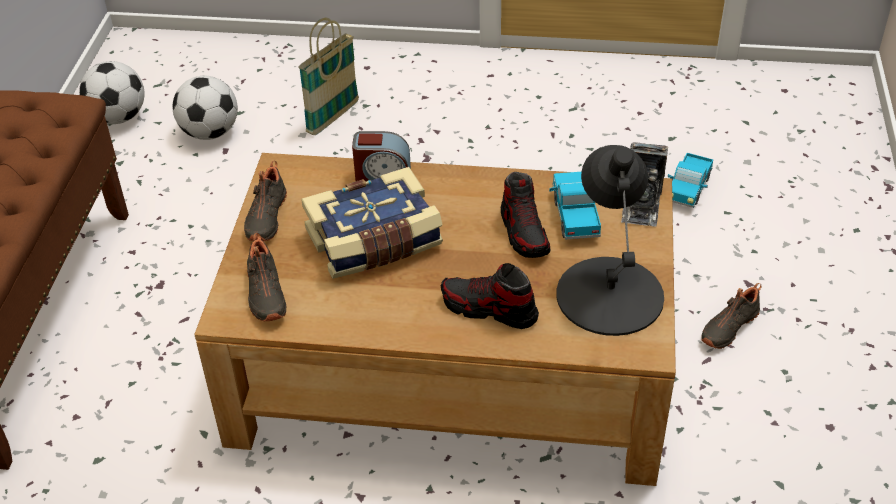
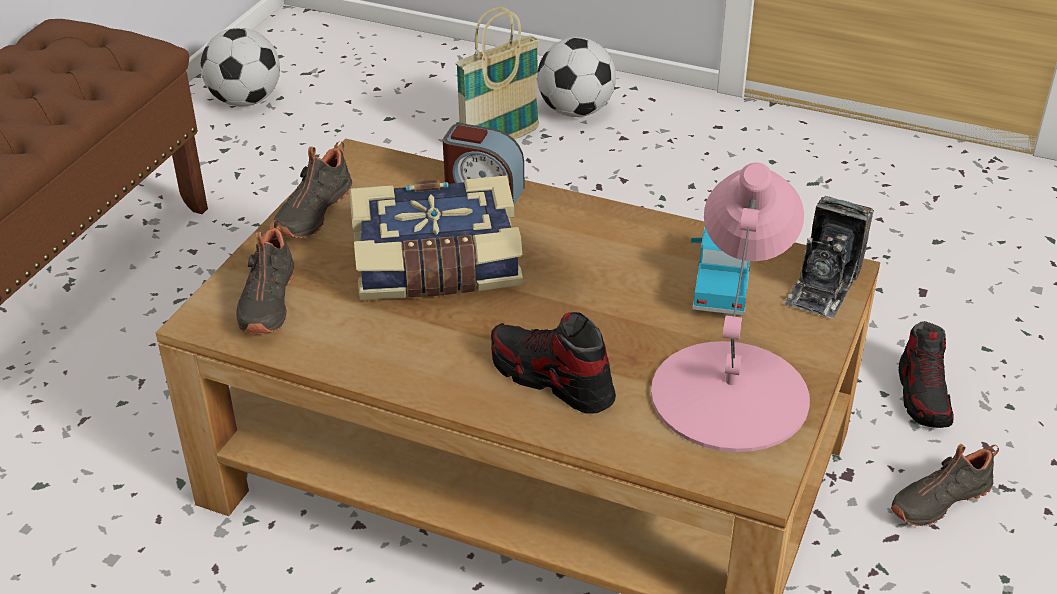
camera: 15 degrees right, 5 degrees down
(210, 133) = (343, 135): football -> football (575, 111)
(524, 232) = (642, 292): shoe -> shoe (923, 396)
(610, 294) = (731, 394): black table lamp -> pink table lamp
(688, 190) = (939, 309): toy truck -> none

